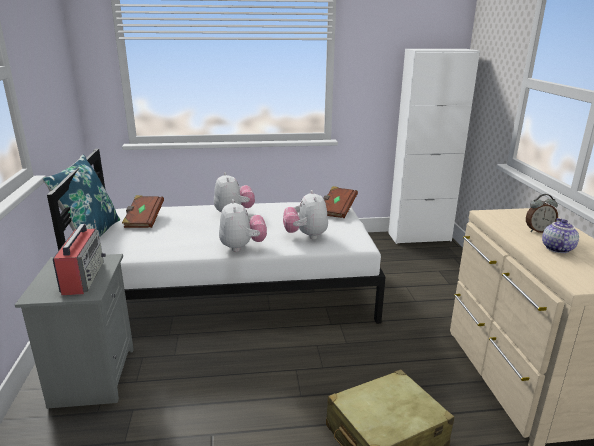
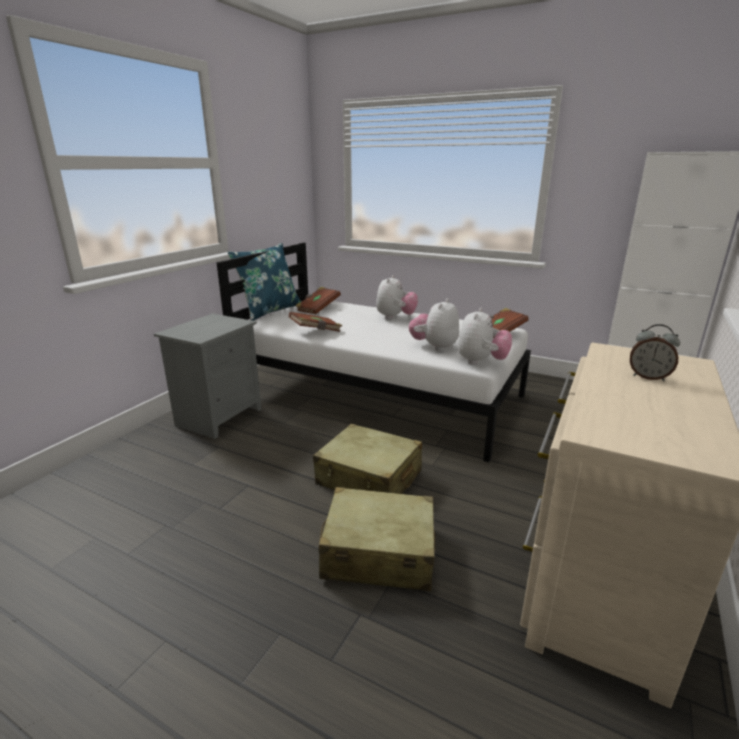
camera: 35 degrees right, 0 degrees up
(83, 277) = (211, 328): radio -> none
(179, 247) = (316, 331): none -> brown book
(242, 247) = (364, 342): plush toy -> plush toy (481, 362)
(311, 376) = (369, 478): none -> beige suitcase
(556, 248) = (637, 397): teapot -> none

